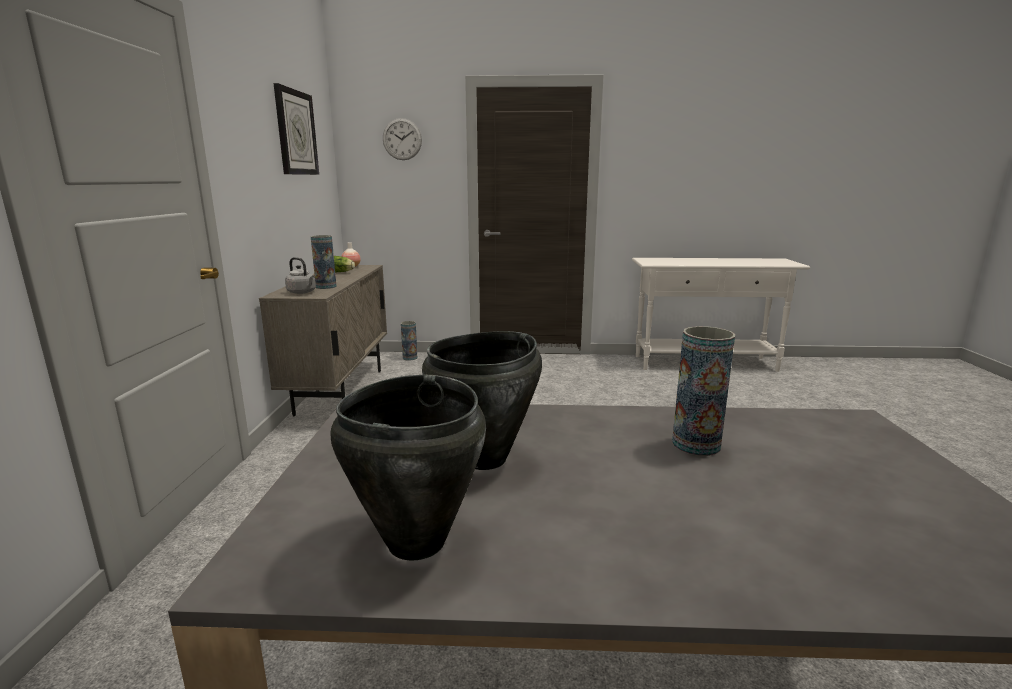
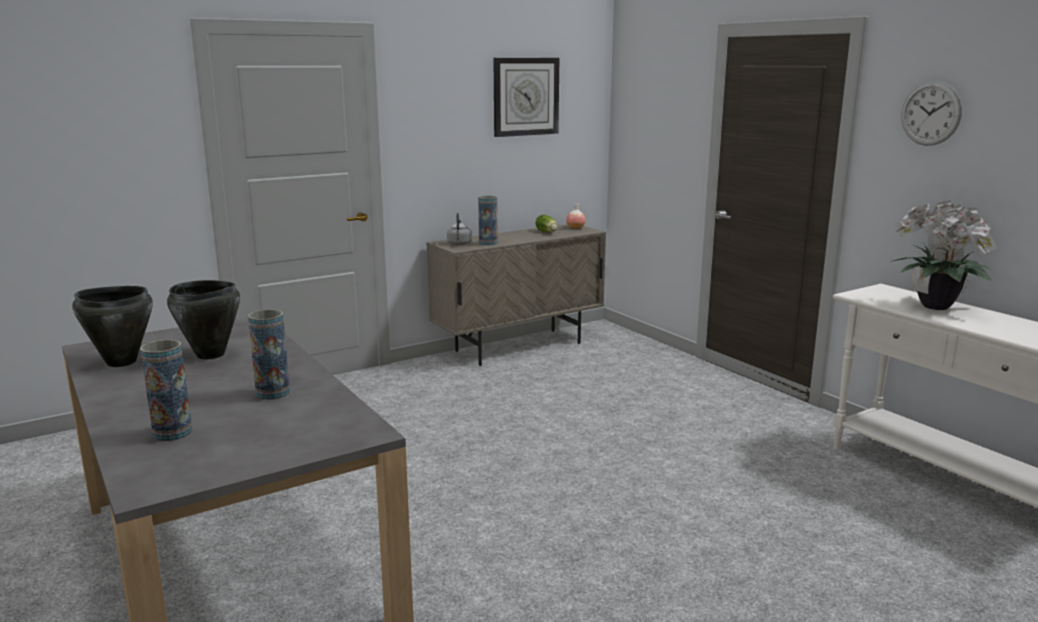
camera: 55 degrees right, 0 degrees up
(402, 139) = (659, 96): wall clock -> wall clock (931, 113)
(410, 358) = (631, 341): vase -> vase (172, 433)
(692, 260) = (937, 307): none -> potted plant

